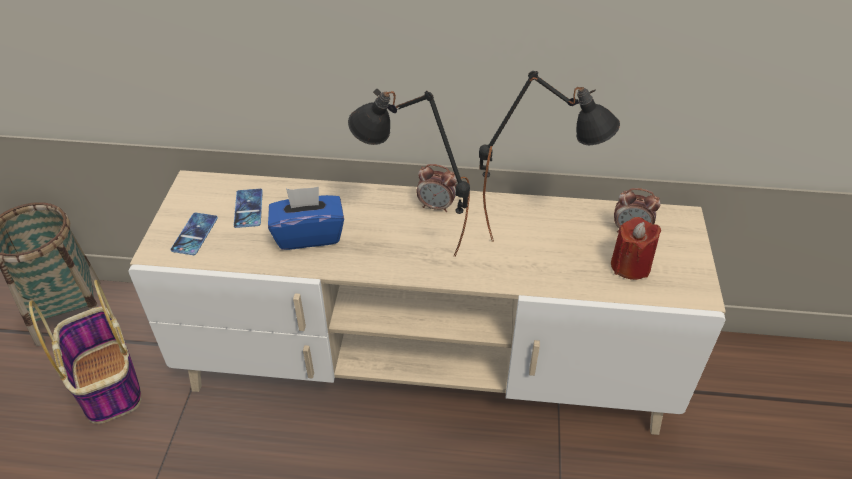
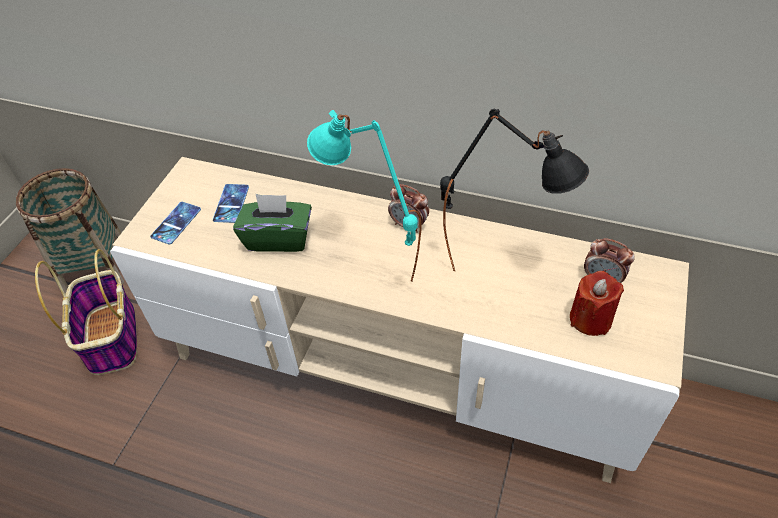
camera: 15 degrees right, 5 degrees up
(309, 235) = (278, 238): blue tissue box -> green tissue box
(411, 248) = (371, 266): black table lamp -> turquoise table lamp

